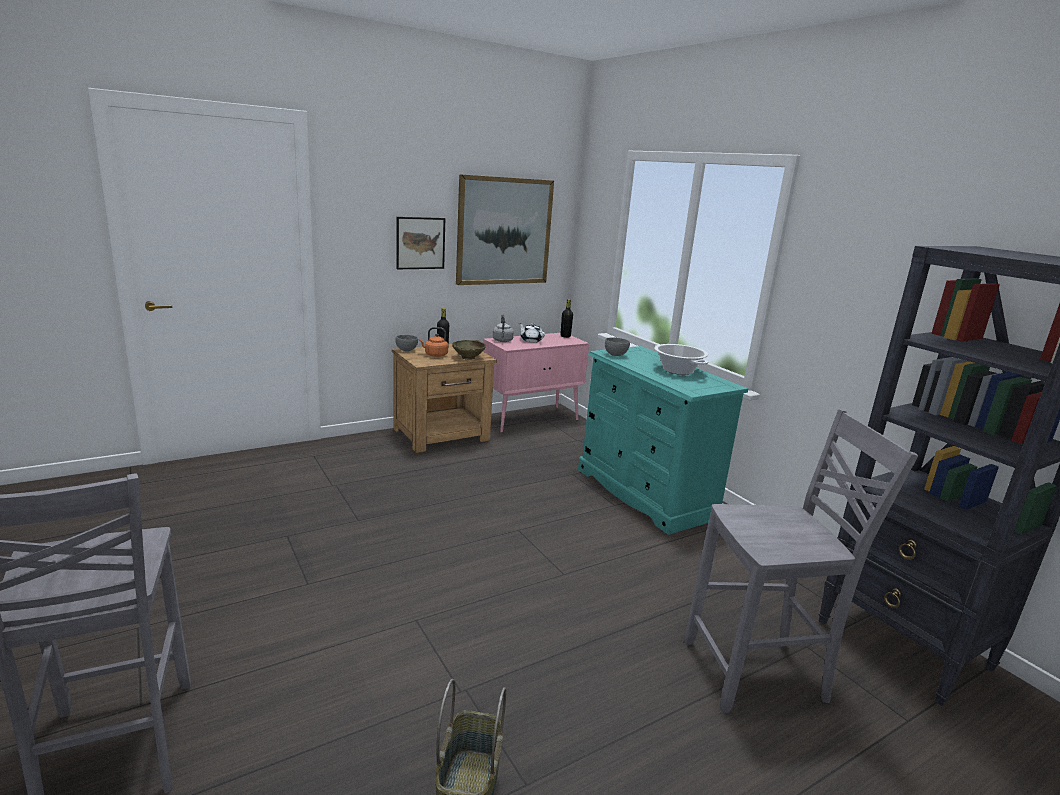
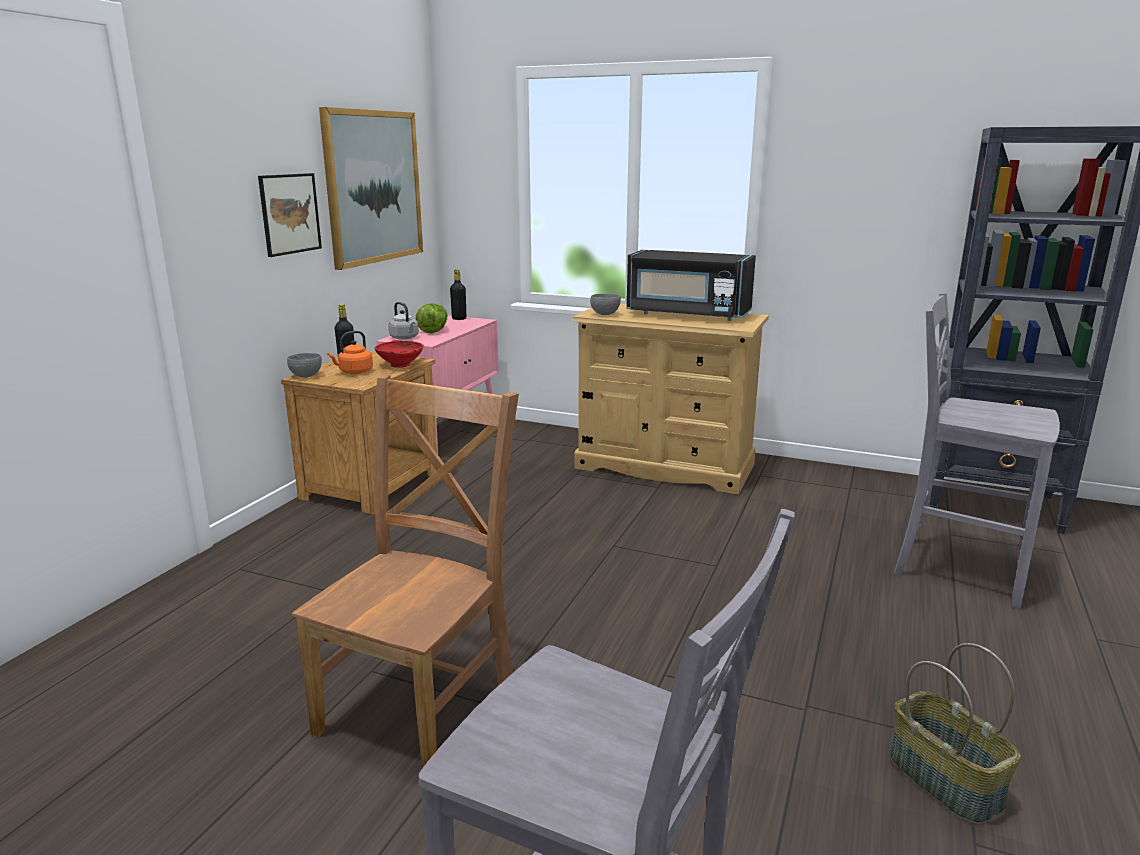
camera: 35 degrees left, 0 degrees up
(282, 563) = (422, 701): none -> brown chair
(468, 357) = (400, 365): beige bowl -> red bowl
(531, 340) = (434, 330): white teapot -> lettuce
(645, 493) = (665, 466): turquoise dresser -> beige dresser
(678, 370) = (687, 314): cooking pot -> black microwave
(758, 673) = (956, 569): grey chair -> grey chair turned 105 degrees counterclockwise

